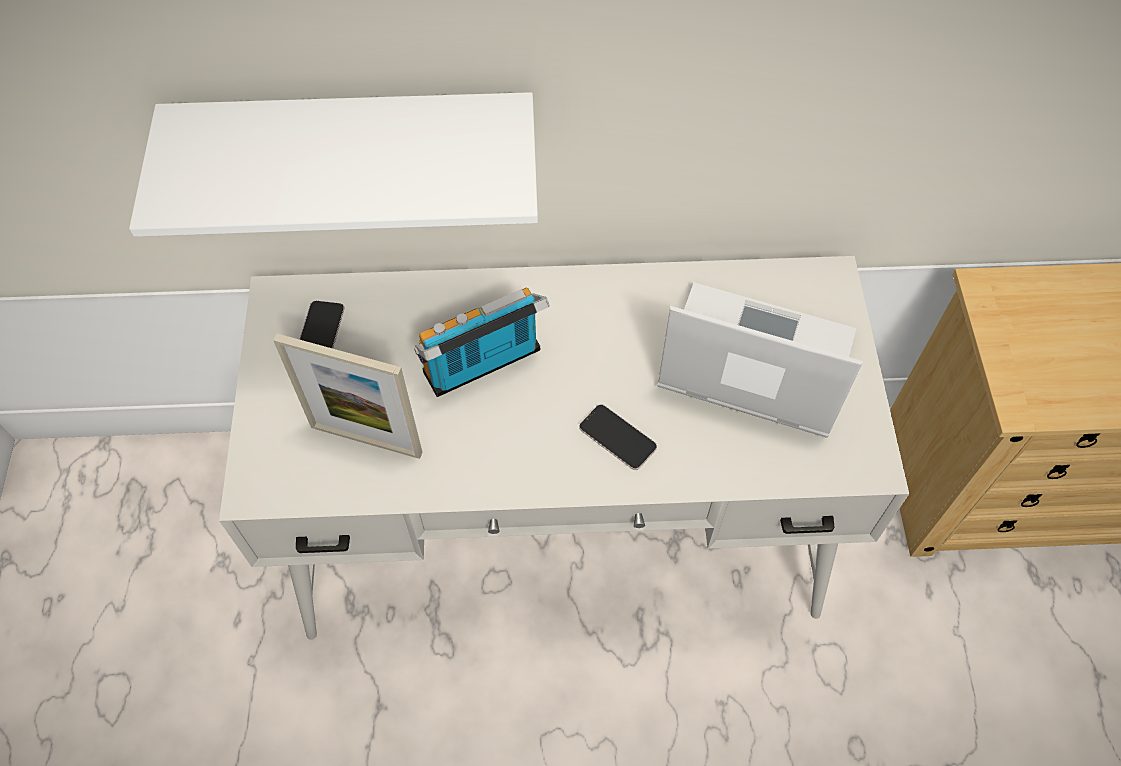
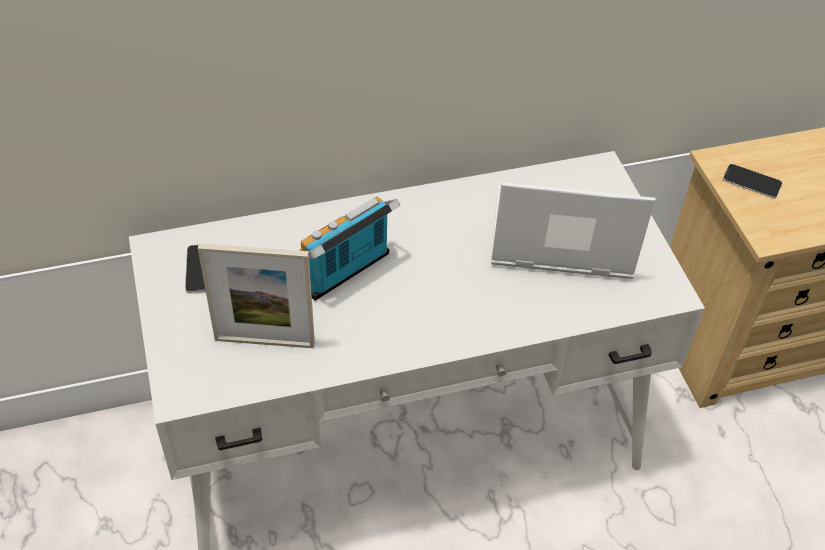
camera: 15 degrees left, 10 degrees down
(355, 144) = (224, 100): white shelf -> none
(617, 437) = (470, 306): phone -> phone (752, 182)

